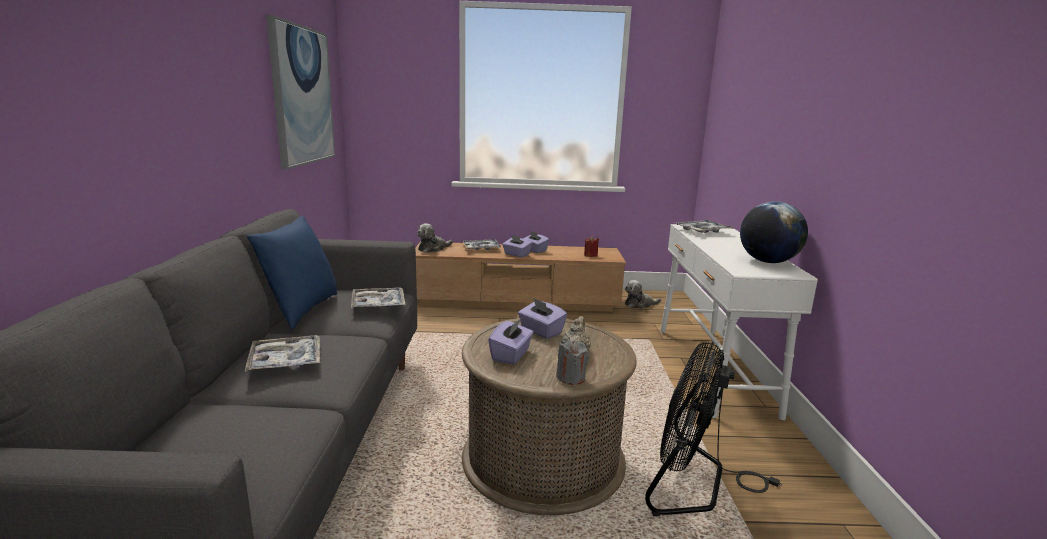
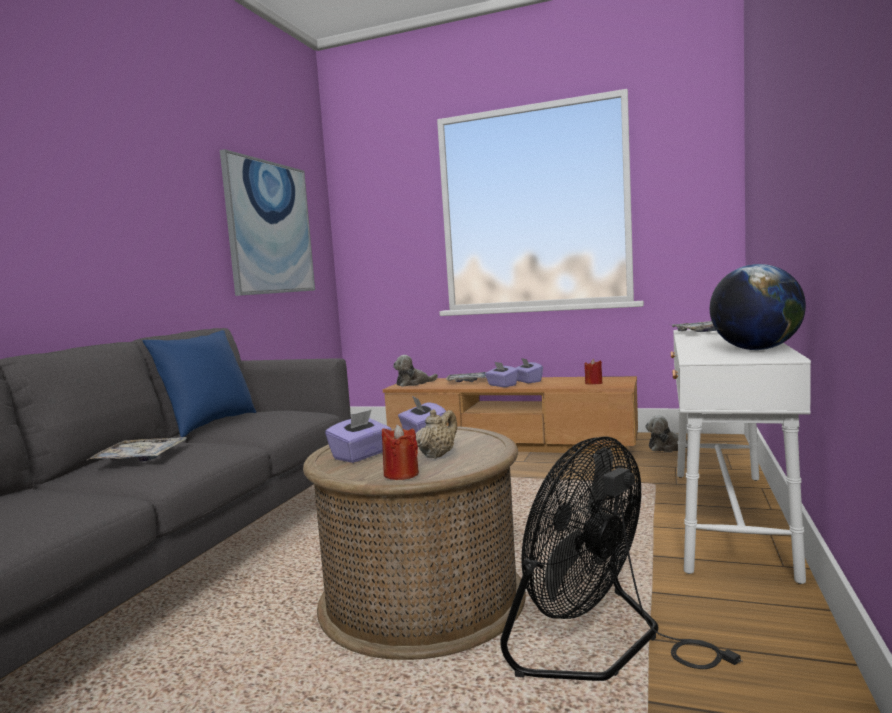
camera: 20 degrees right, 10 degrees down
(378, 304) = (284, 419): tray -> none
(571, 378) = (401, 474): grey candle -> red candle

